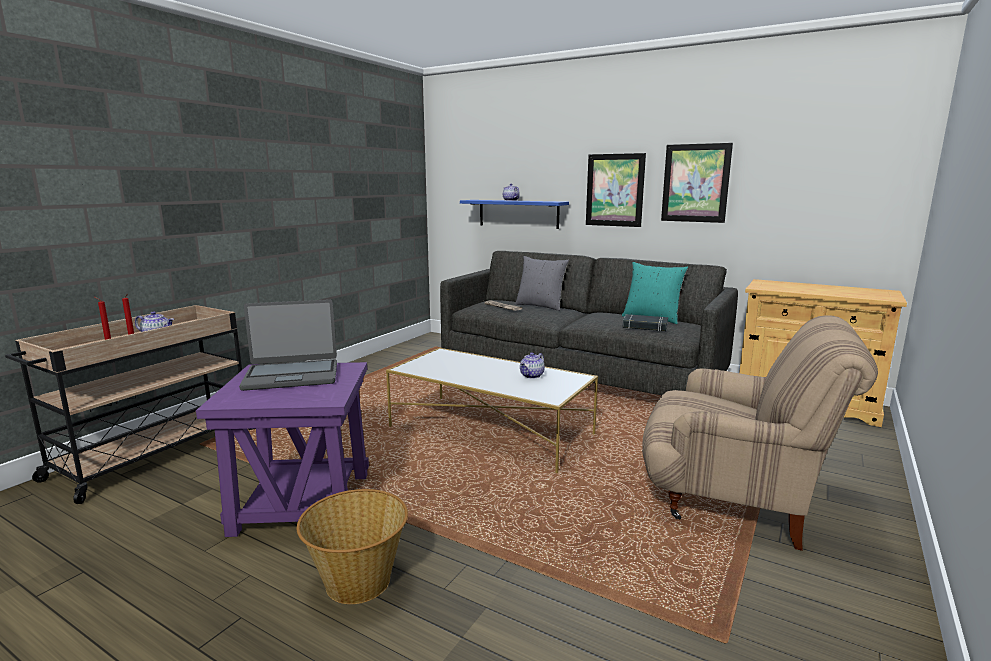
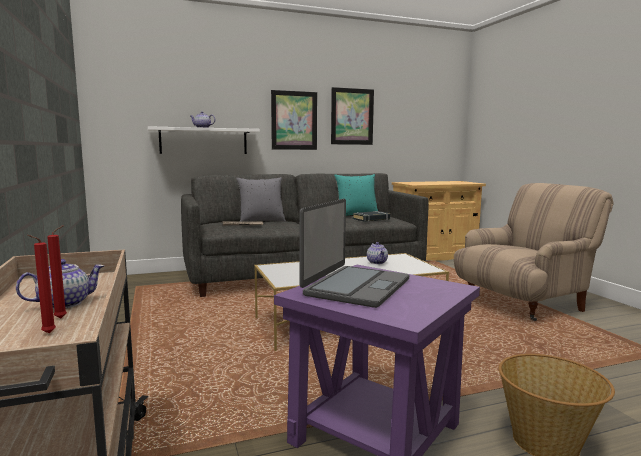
camera: 50 degrees left, 5 degrees down
(518, 213) = (203, 141): blue shelf -> white shelf

